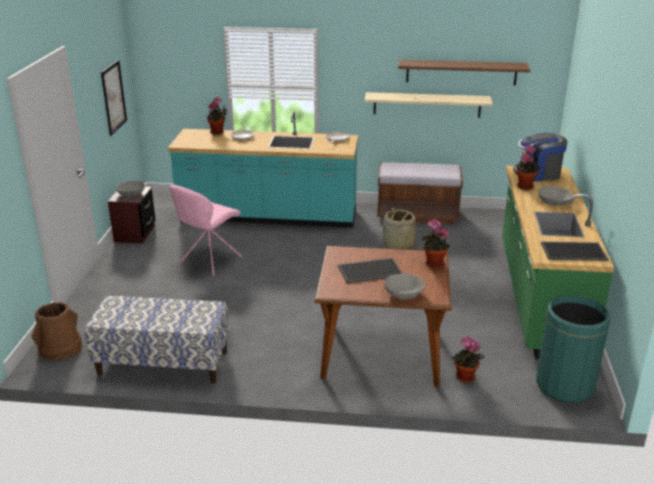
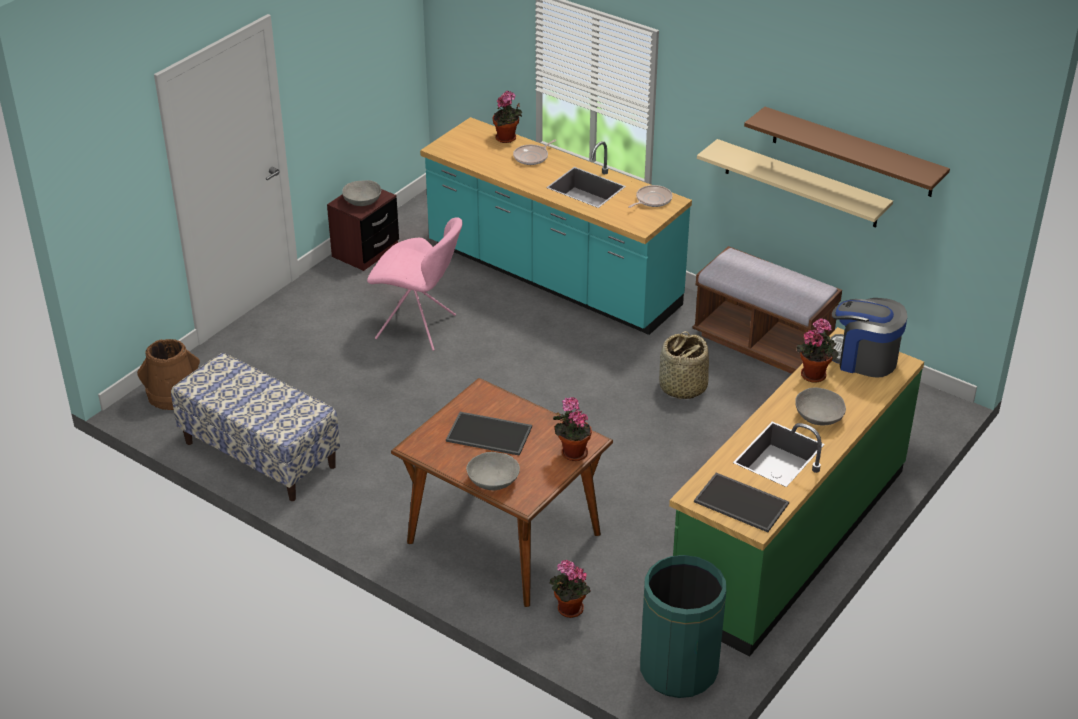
camera: 30 degrees right, 10 degrees up
(113, 97) = (368, 62): picture -> none
(209, 261) = (419, 328): pink chair -> pink chair turned 135 degrees counterclockwise

